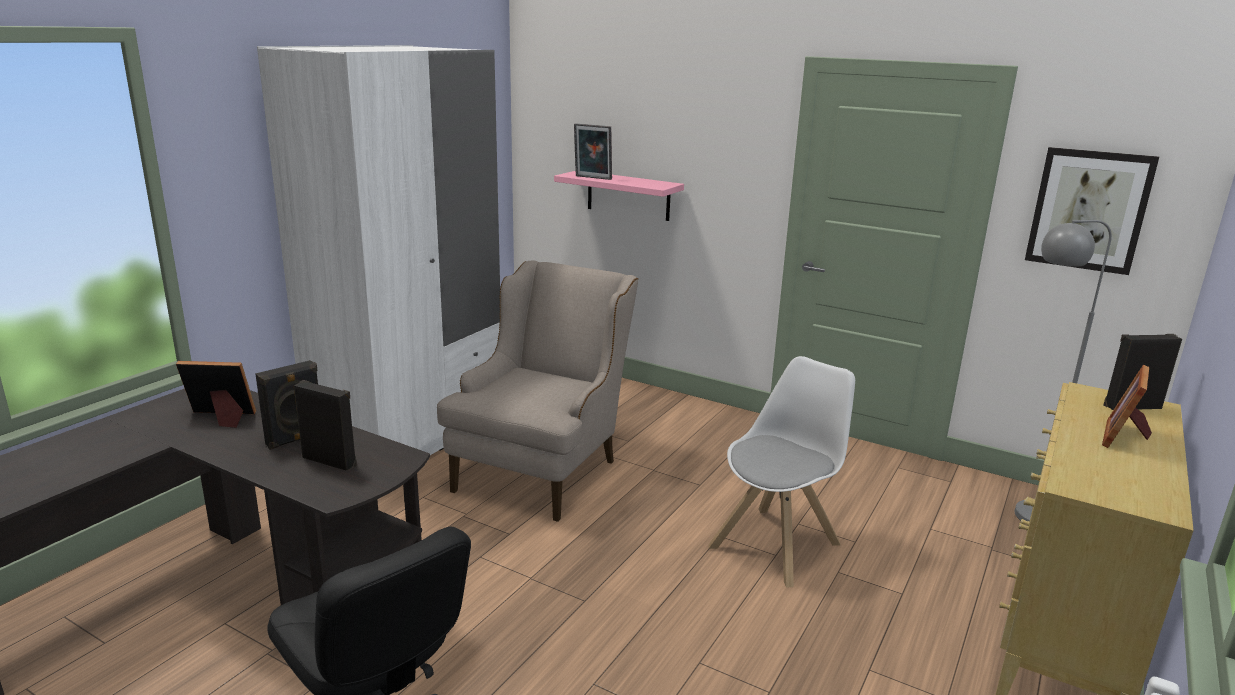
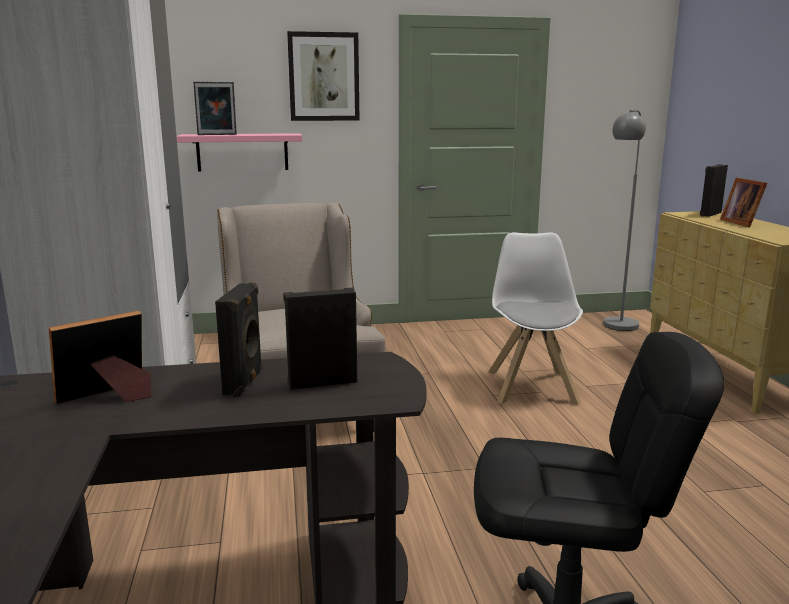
camera: 40 degrees left, 5 degrees down
(1088, 210) = (601, 114): picture -> picture (324, 77)

